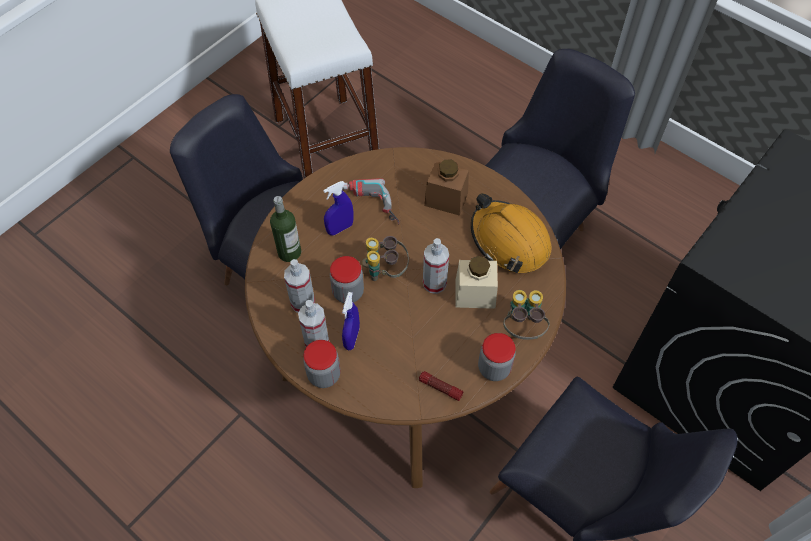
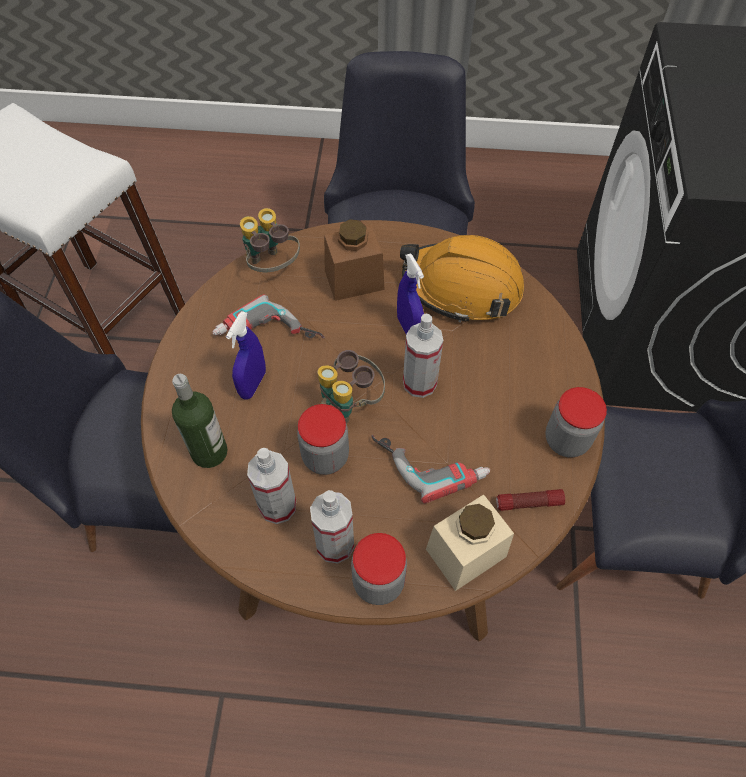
camera: 35 degrees left, 0 degrees up
(352, 338) = (375, 511): blue spray bottle -> blue spray bottle (409, 329)
(404, 329) = (430, 459): none -> power drill
(475, 294) = (475, 368): beige jar -> beige jar (466, 553)
(523, 328) = (557, 374): binoculars -> binoculars (271, 266)

